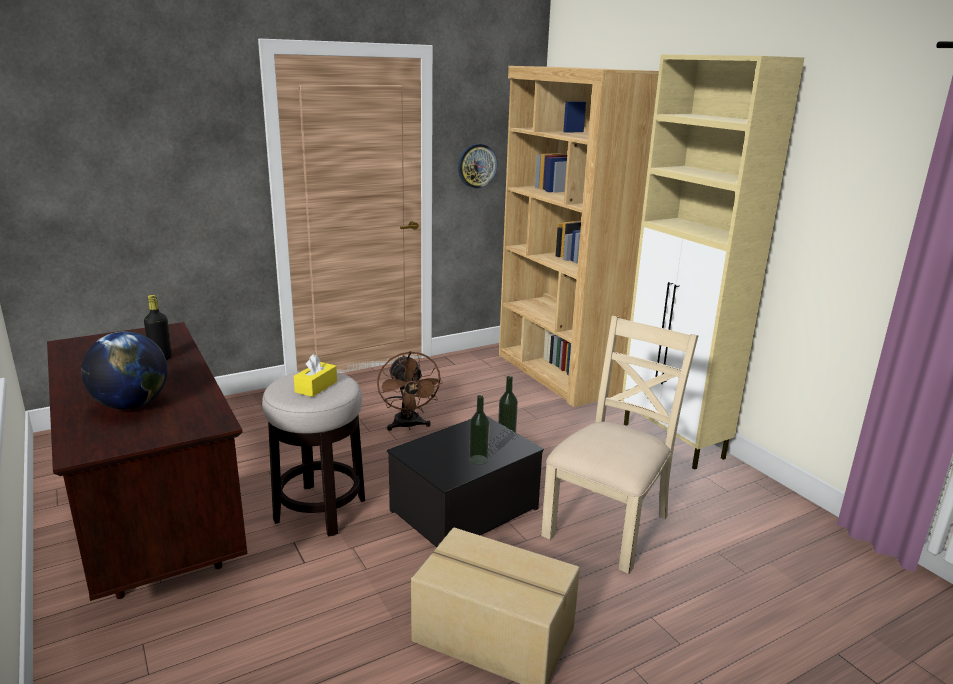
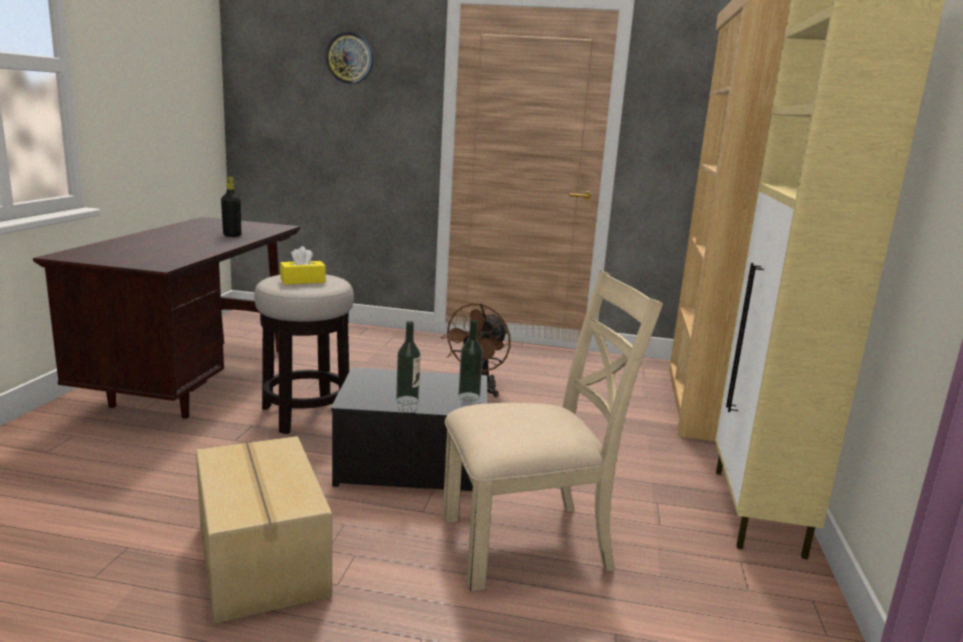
camera: 40 degrees right, 5 degrees down
(131, 405) = (150, 247): globe -> none
(477, 166) = (679, 139): wall clock -> wall clock (350, 58)

